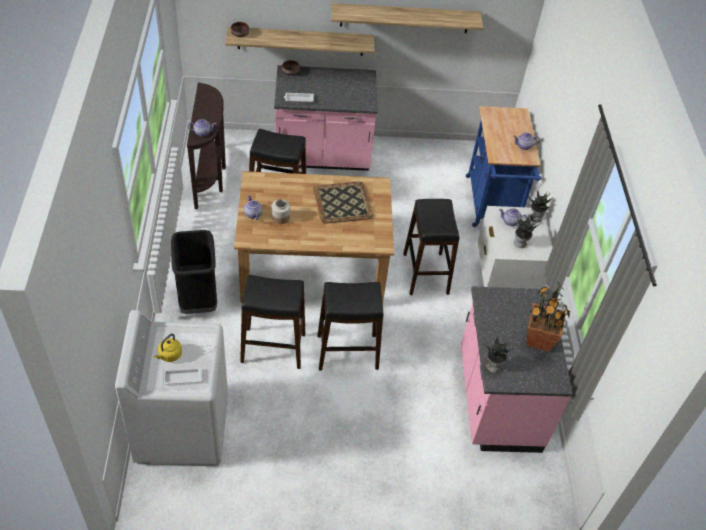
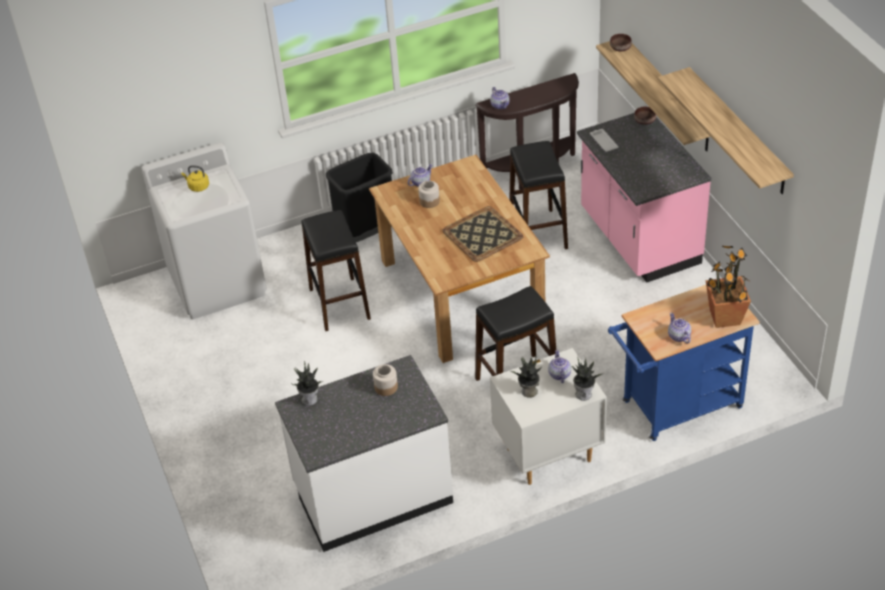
camera: 75 degrees right, 5 degrees down
(183, 377) = (179, 203): white tray -> none
(347, 352) = (366, 357): black stool -> none
(497, 400) = (372, 494): pink counter -> white counter
(502, 313) = (386, 387): none -> jar
(539, 340) = (365, 426): potted plant -> potted plant (724, 318)

